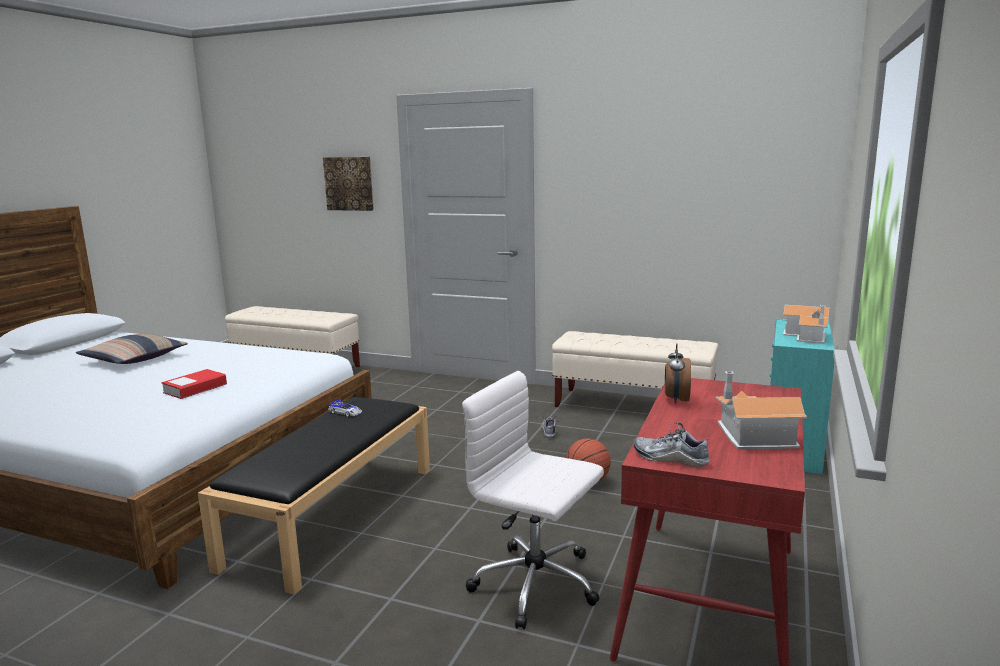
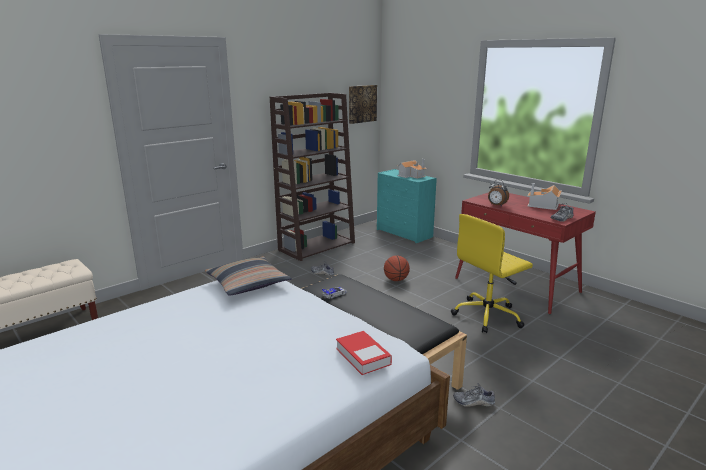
camera: 65 degrees left, 5 degrees up
(134, 359) = (123, 354): pillow -> pillow (248, 284)
(195, 388) = (286, 323): book -> book (363, 356)
(257, 610) = (473, 402): none -> shoe
(349, 183) = (47, 126): picture -> picture (362, 104)
(537, 585) = (488, 315): white office chair -> yellow office chair
(633, 406) = (317, 246): beige bench -> brown bookcase

